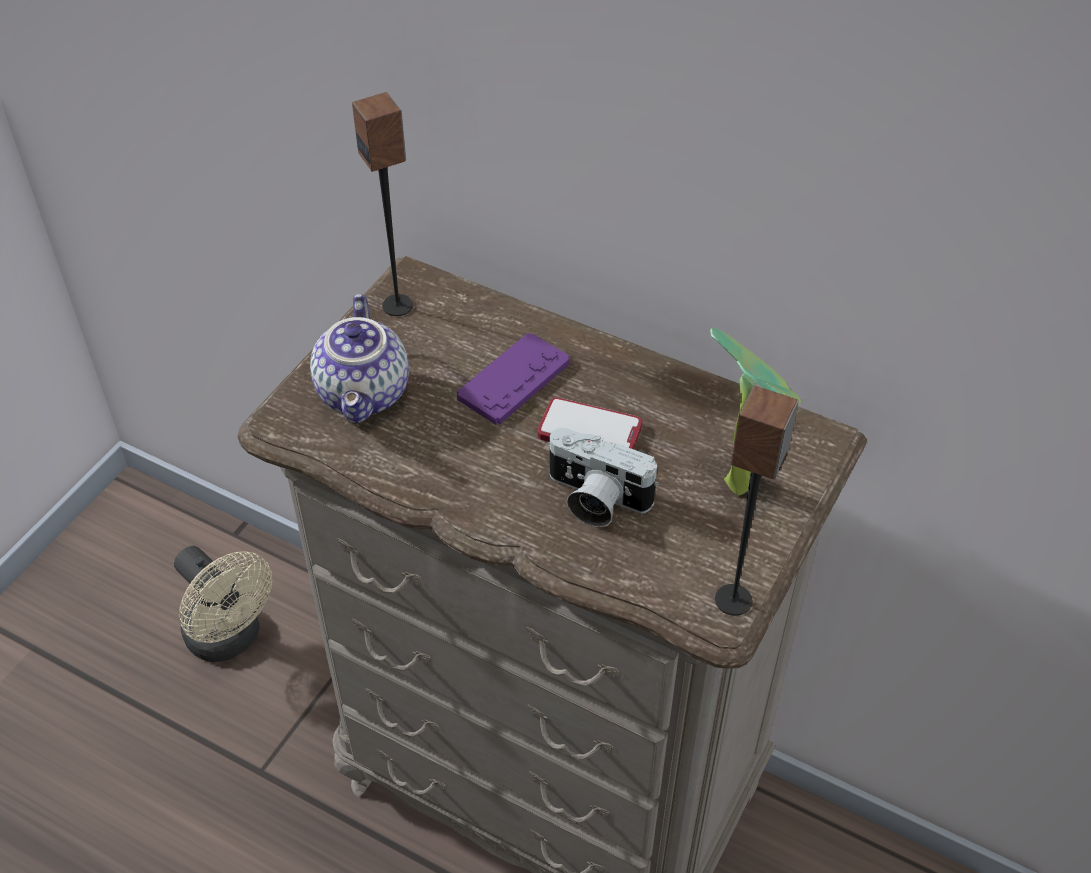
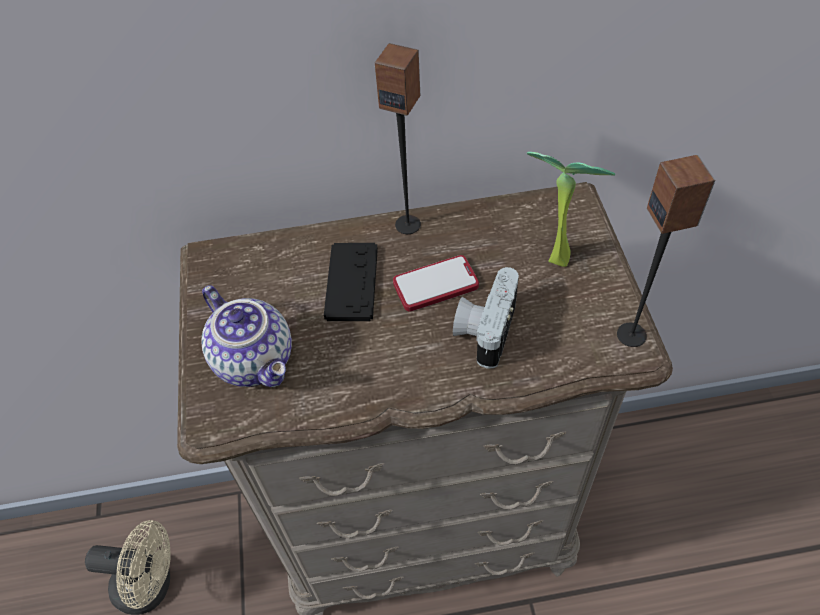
camera: 35 degrees left, 5 degrees up
(398, 305) = (217, 281): speaker -> speaker (408, 224)
(514, 380) = (352, 282): purple game controller -> black game controller
(594, 499) = (484, 328): camera -> camera turned 120 degrees clockwise

